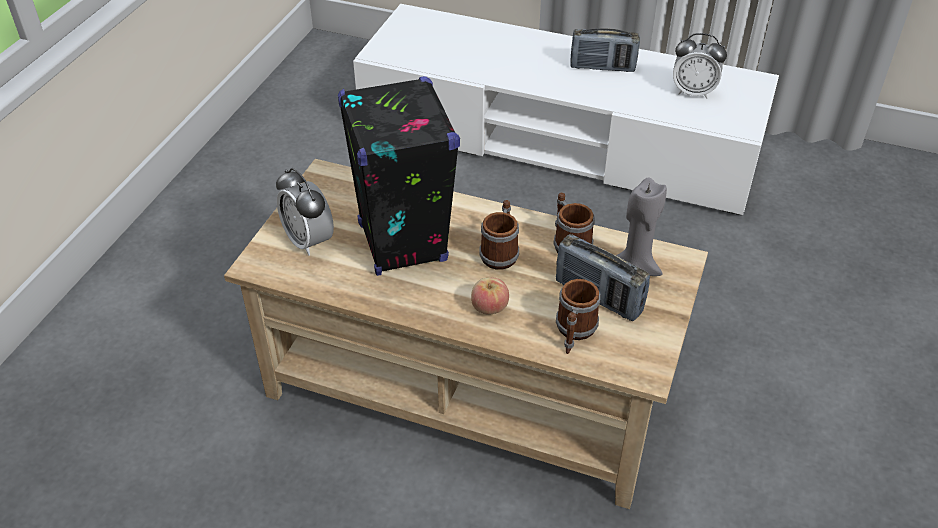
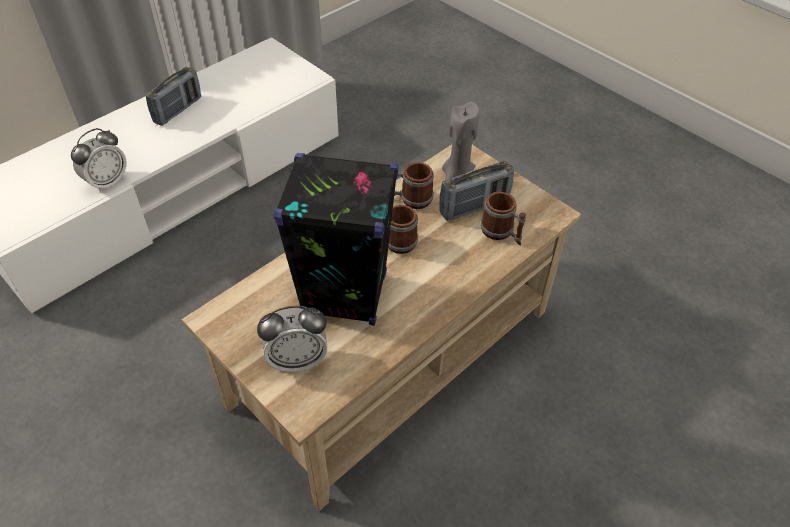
camera: 65 degrees left, 5 degrees up
(489, 308) = (451, 269): apple -> none
(693, 92) = (252, 81): alarm clock -> alarm clock (107, 182)

